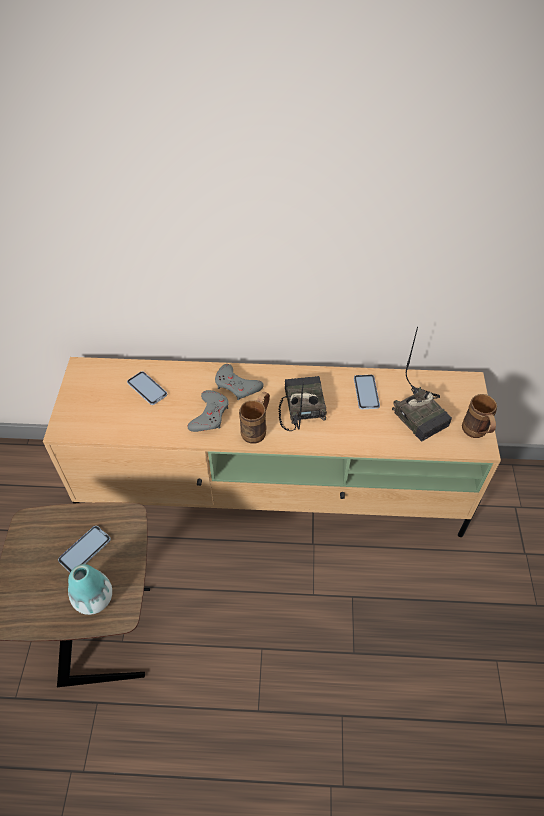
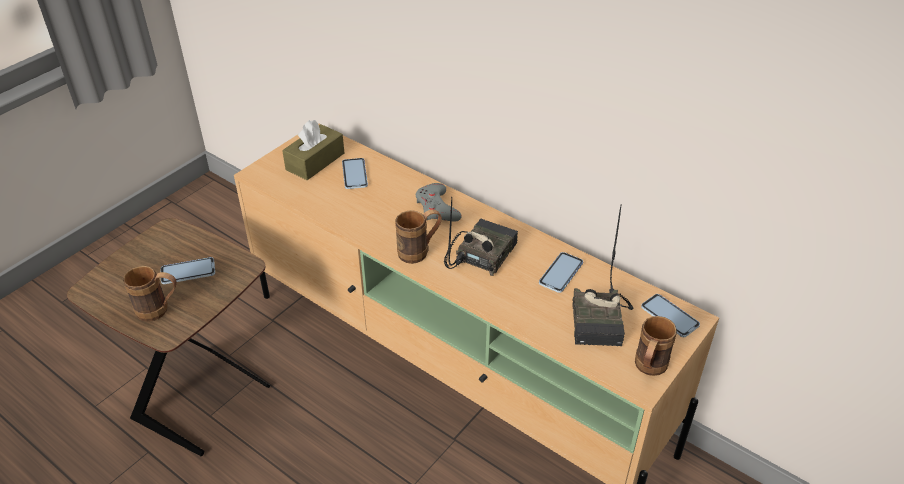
camera: 35 degrees right, 10 degrees down
(94, 599) = (159, 311): vase -> brown mug
(103, 393) = (315, 161): none -> brown tissue box
(210, 415) = (388, 220): grey game controller -> none
(456, 387) = (669, 316): none -> phone

